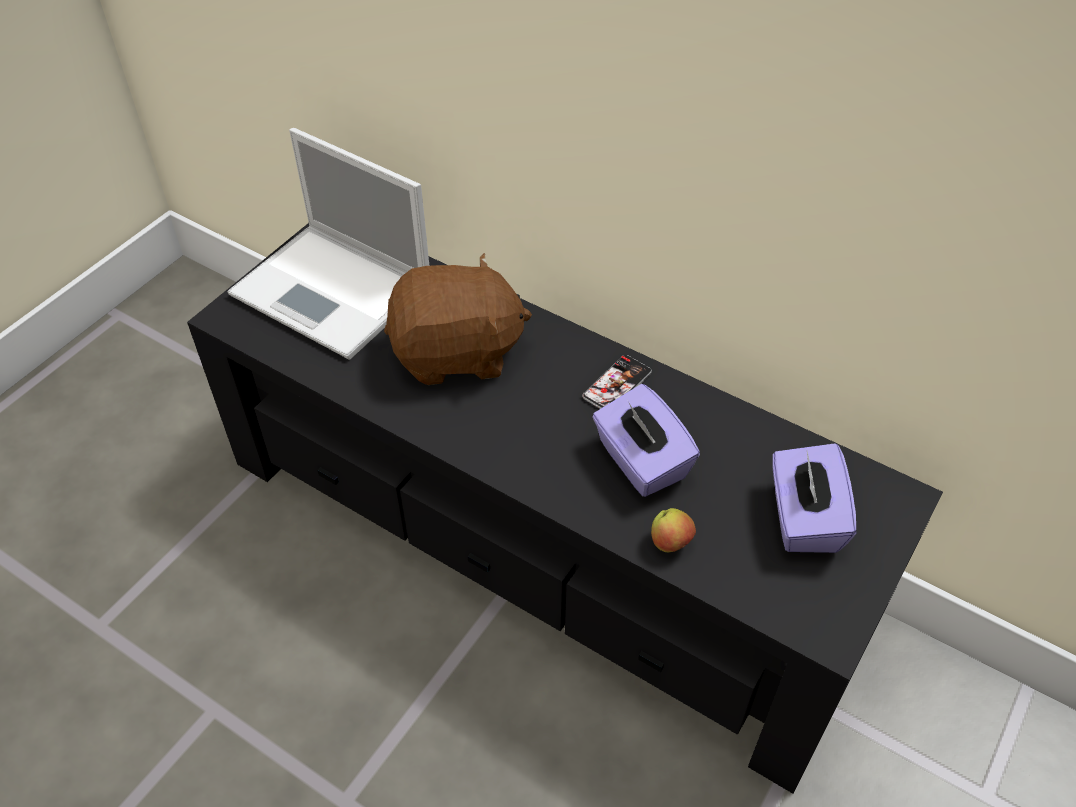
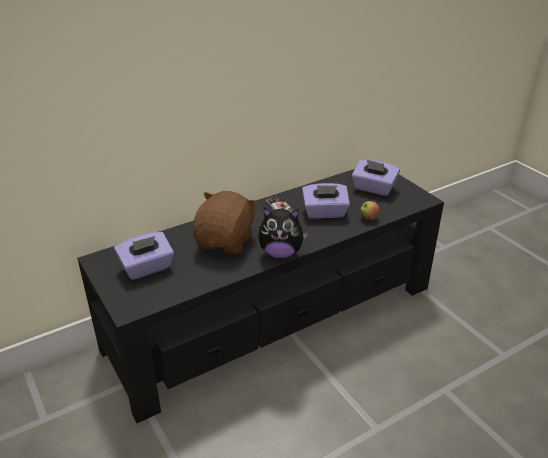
camera: 65 degrees left, 15 degrees down
(334, 291) = (147, 268): laptop -> purple tissue box
(462, 440) = (281, 253): none -> plush toy

